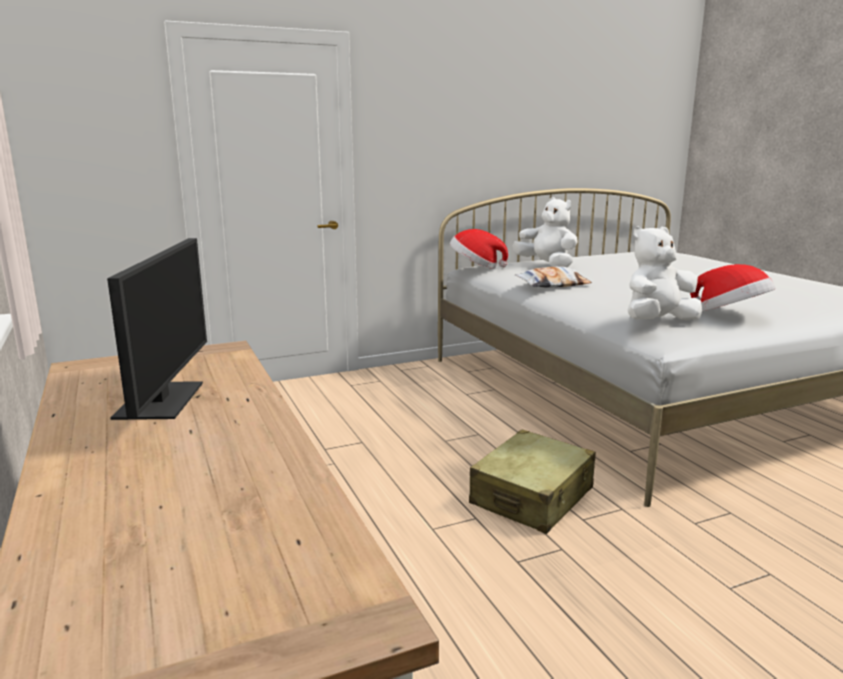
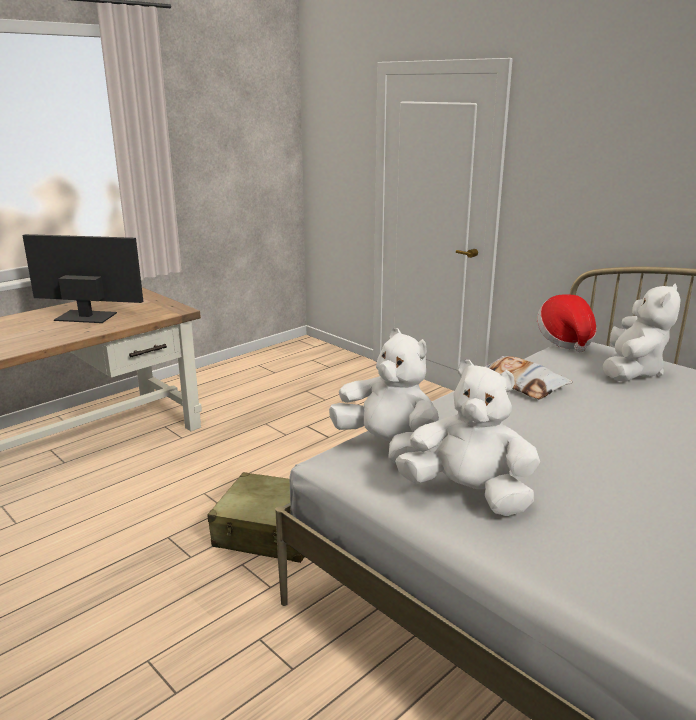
camera: 70 degrees right, 5 degrees up
(161, 399) = (85, 316): monitor -> monitor turned 150 degrees counterclockwise
(730, 314) = (468, 494): hat -> white plush toy

